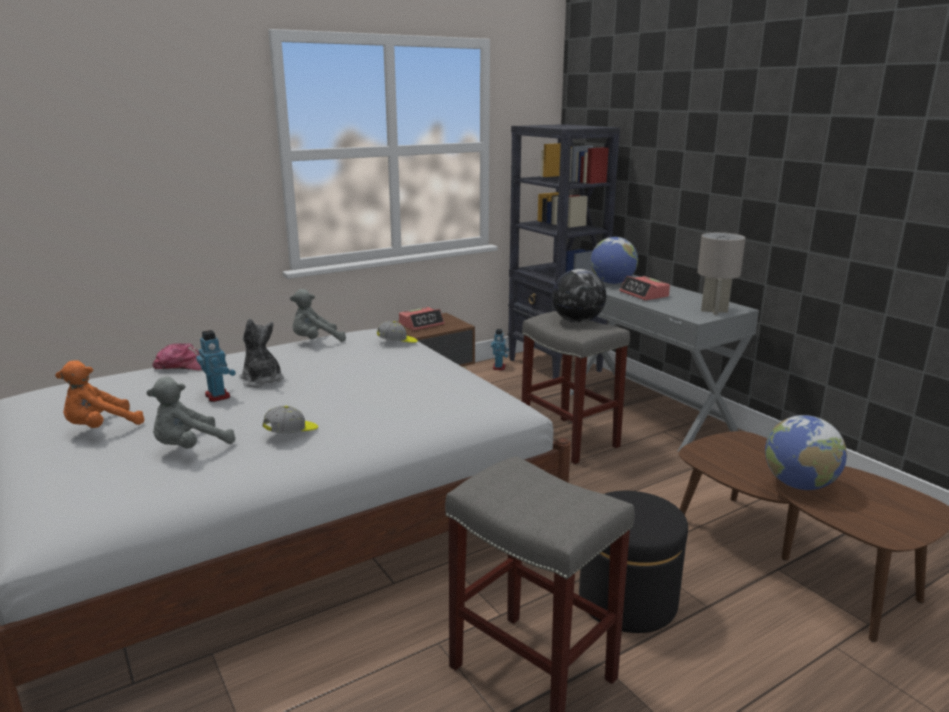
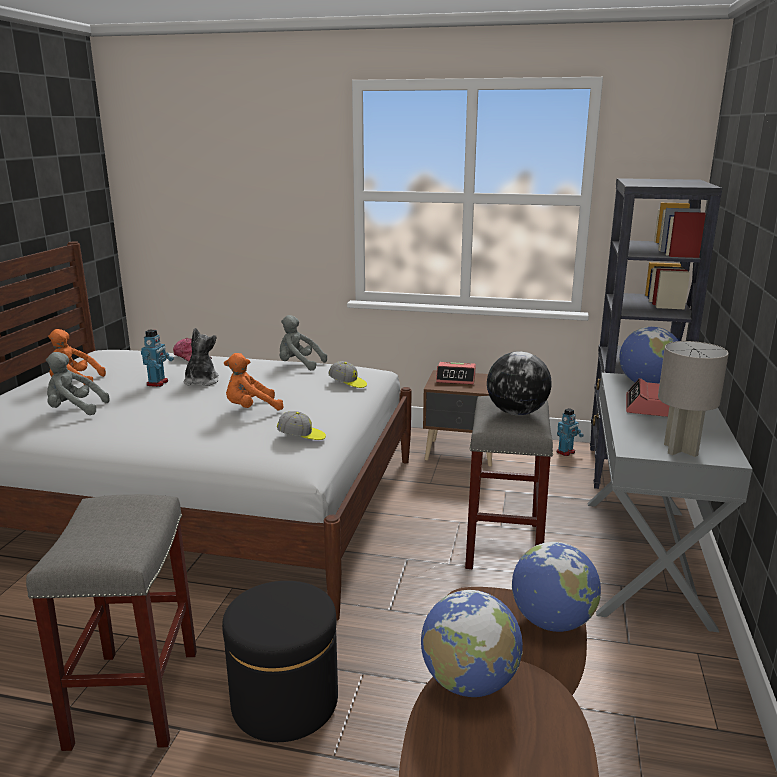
camera: 45 degrees right, 0 degrees up
(292, 433) = (130, 422): cap -> cap (301, 437)
(375, 384) = (251, 409): none -> orange plush toy
(750, 443) = (552, 622): none -> globe

